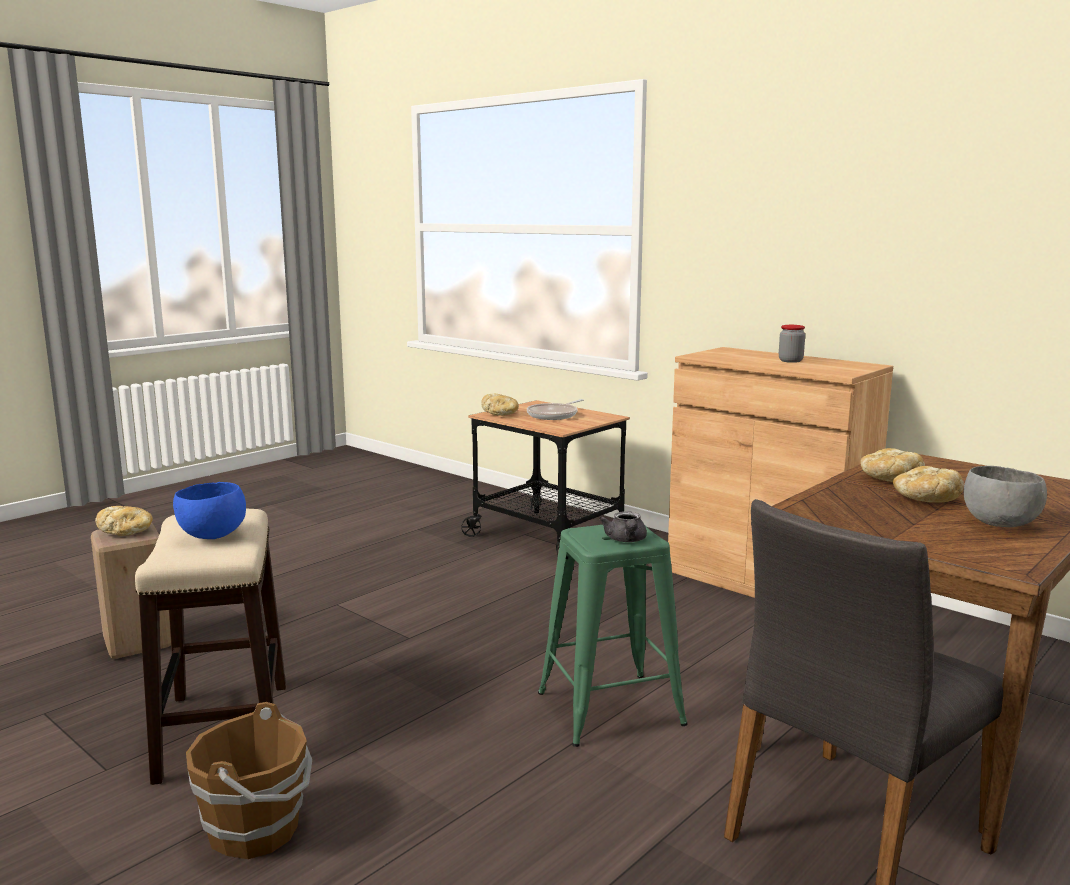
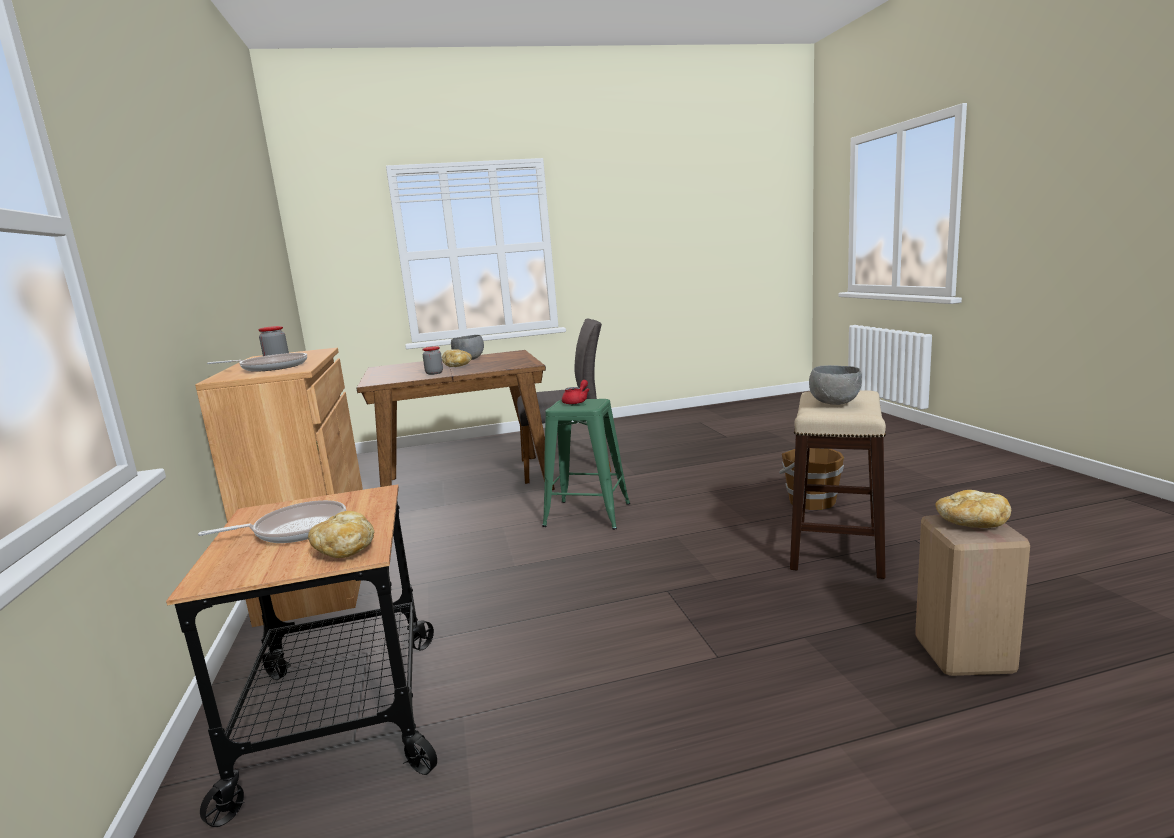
camera: 145 degrees left, 0 degrees up
(211, 536) = (835, 403): blue bowl -> grey bowl
(626, 540) = (577, 401): grey teapot -> red teapot
(744, 356) = (270, 367): none -> frying pan
(889, 480) = (434, 373): bread -> jar

